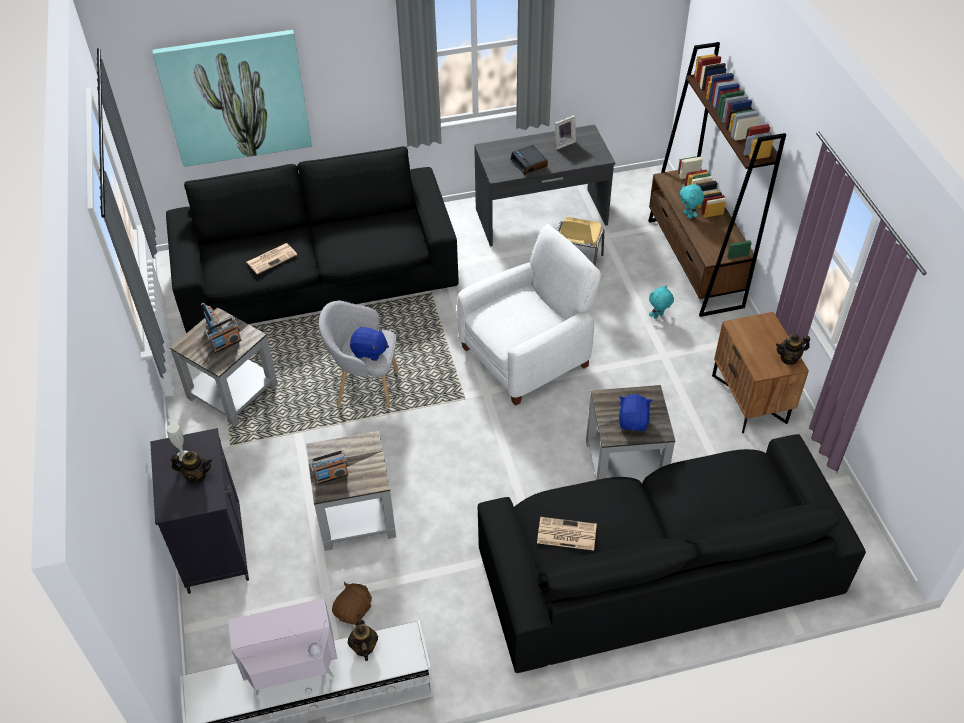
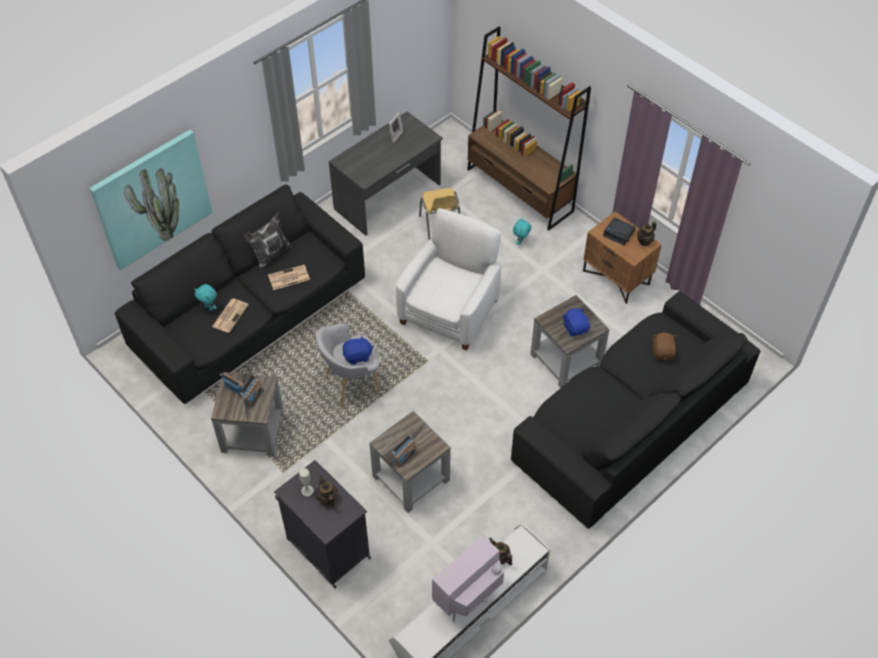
camera: 30 degrees left, 5 degrees up
(196, 476) = (327, 499): teapot -> teapot turned 90 degrees counterclockwise
(354, 610) = (457, 542): brown plush toy -> brown plush toy (663, 352)
(356, 217) = (270, 255): none -> pillow
(529, 163) = (381, 162): alarm clock -> alarm clock (619, 233)
(565, 534) = (580, 423): newspaper -> newspaper (288, 278)
(688, 215) = (513, 159): turquoise plush toy -> turquoise plush toy (209, 307)

